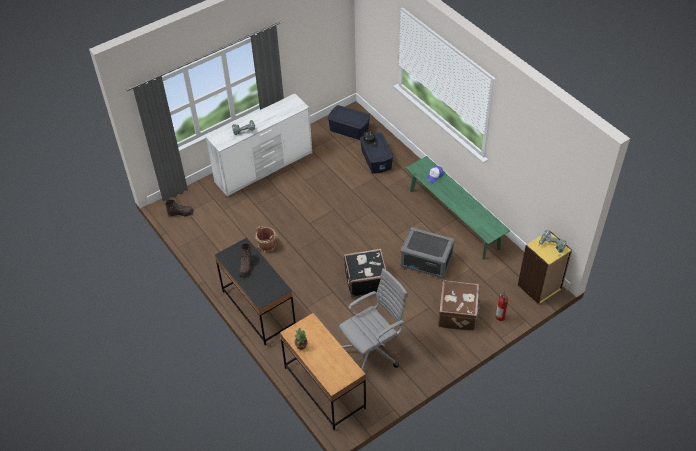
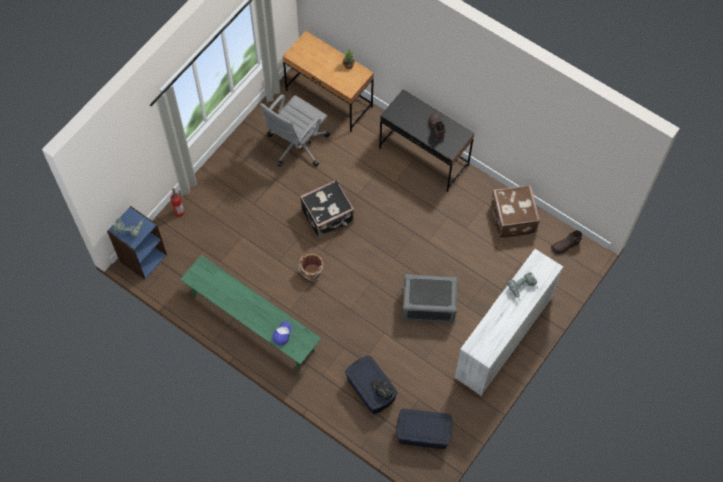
camera: 160 degrees right, 15 degrees up
(267, 245) = (448, 231): brown bucket -> brown bucket (312, 273)
(426, 261) = (270, 258): grey storage box -> grey storage box (428, 305)
(458, 313) = (222, 205): brown suitcase -> brown suitcase (512, 219)
(539, 287) = (142, 257): yellow bookcase -> blue bookcase

